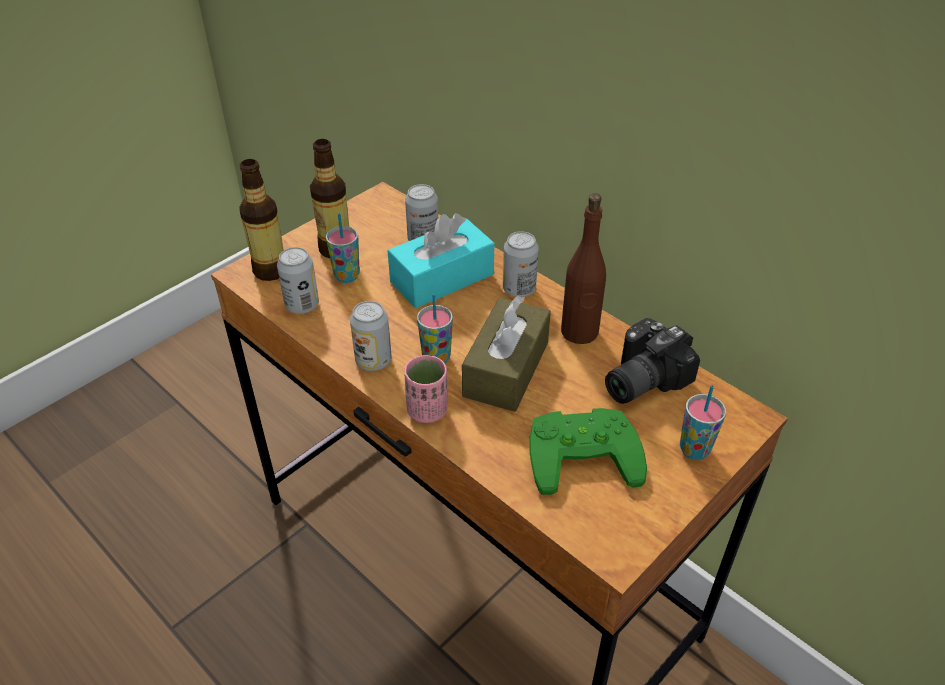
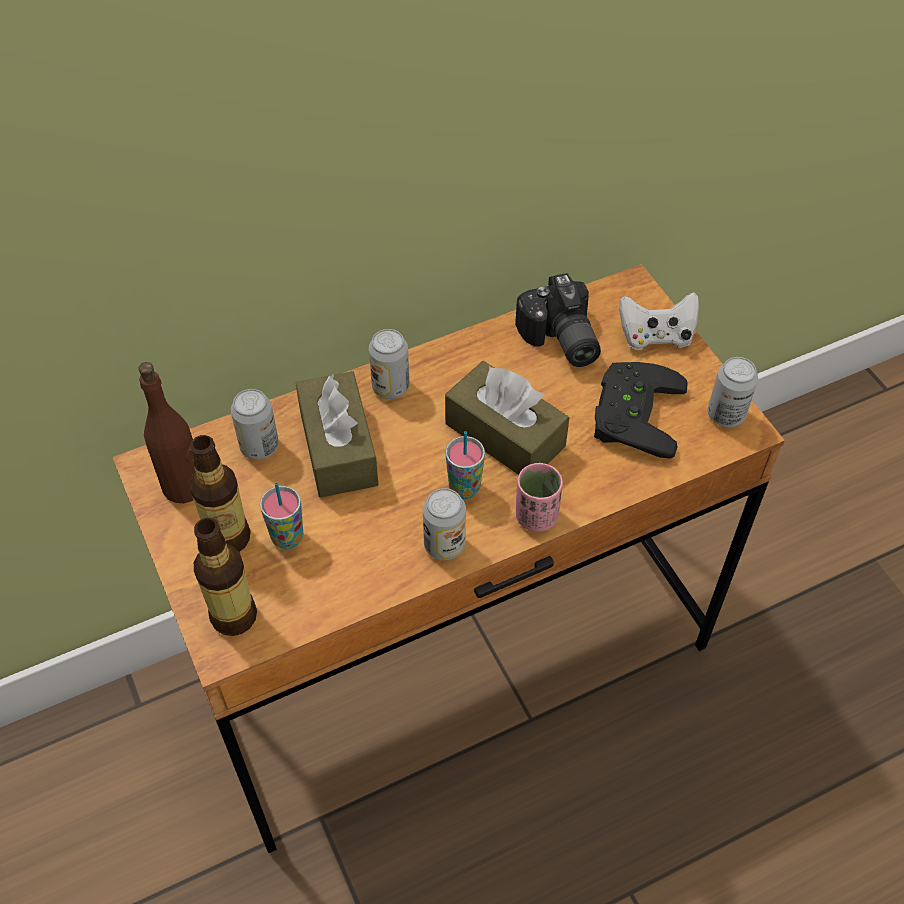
camera: 70 degrees left, 10 degrees up
(302, 305) = (318, 594): can -> can (726, 415)
(442, 278) = (338, 448): turquoise tissue box -> brown tissue box
(579, 332) = (478, 361): brown bottle -> brown bottle (184, 486)
(582, 451) = (631, 412): green game controller -> black game controller
(694, 450) = (656, 336): cup -> white game controller

